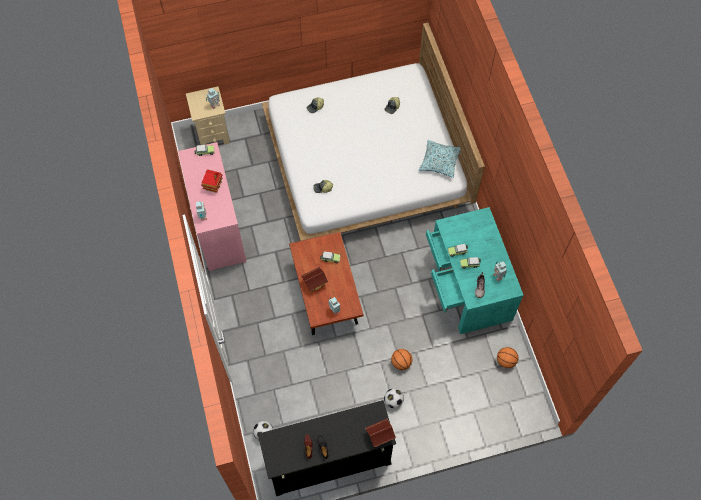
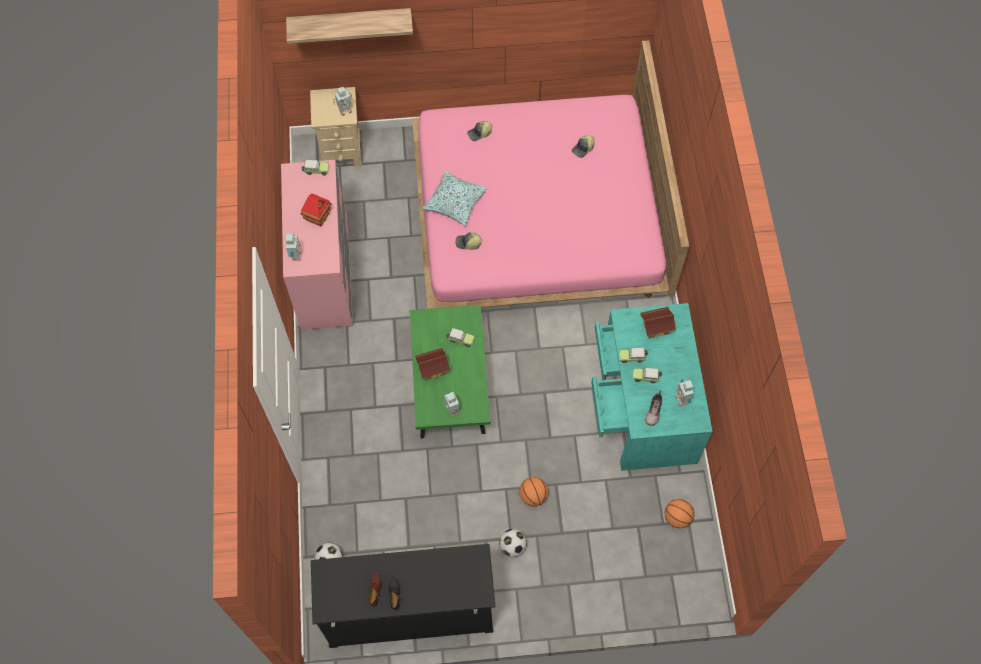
camera: 10 degrees right, 0 degrees up
(212, 40) = (350, 22): none -> shelf
(326, 293) = (450, 385): brown coffee table -> green coffee table
(365, 161) = (537, 217): white bed -> pink bed
(380, 436) = (475, 592): toy house -> toy house (656, 328)
(440, 161) = (633, 231): pillow -> pillow (455, 202)

